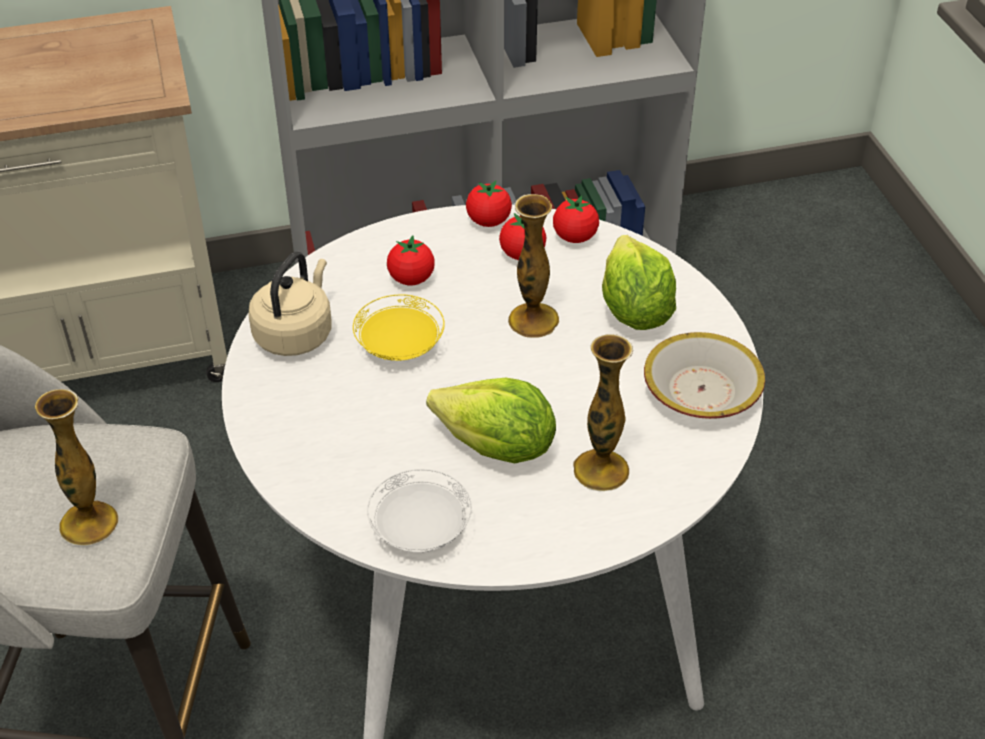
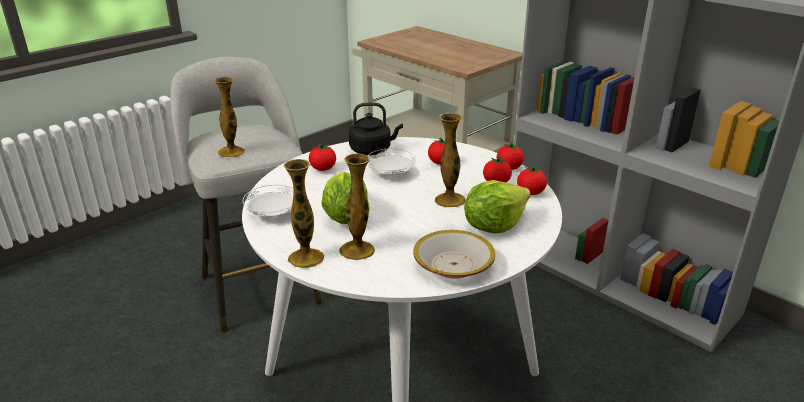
camera: 60 degrees right, 15 degrees down
(295, 333) = (372, 150): beige kettle -> black kettle
(311, 418) = (323, 169): none -> tomato
(399, 347) = (390, 174): yellow plate -> white plate
(584, 532) = (306, 258): none -> vase

